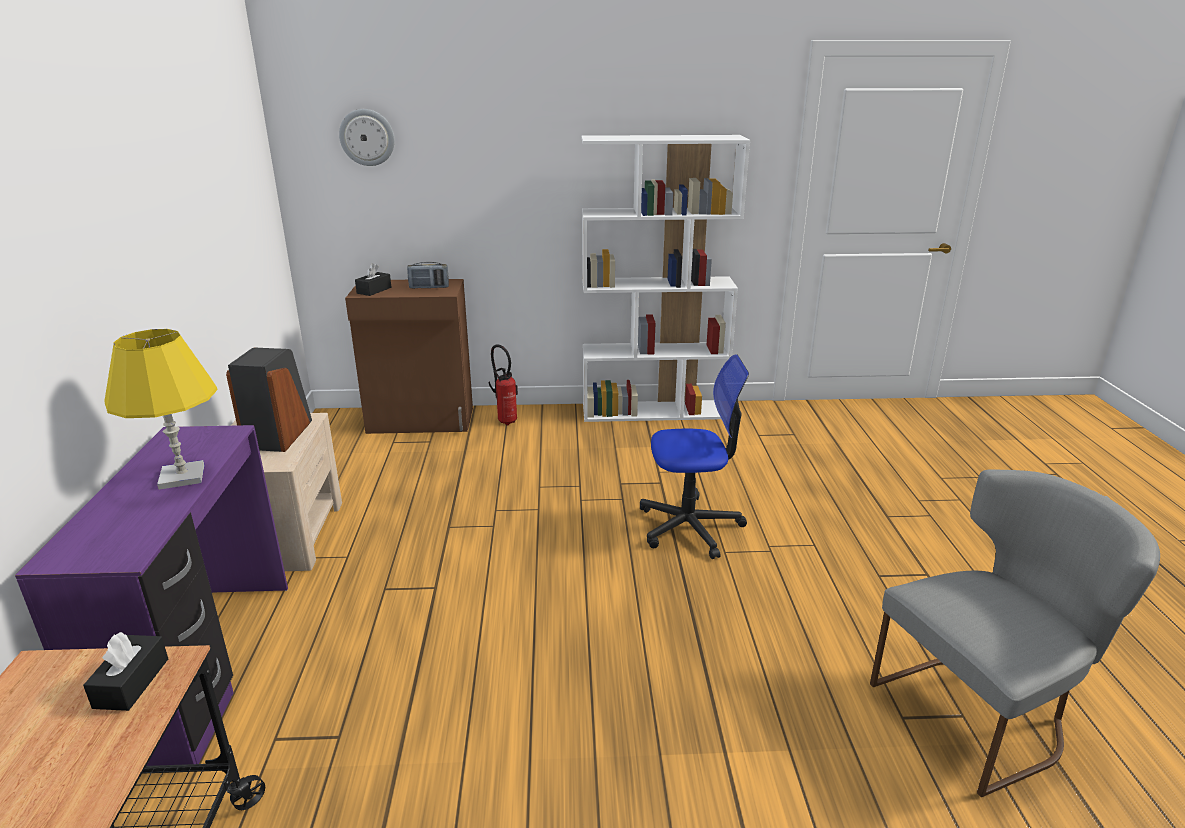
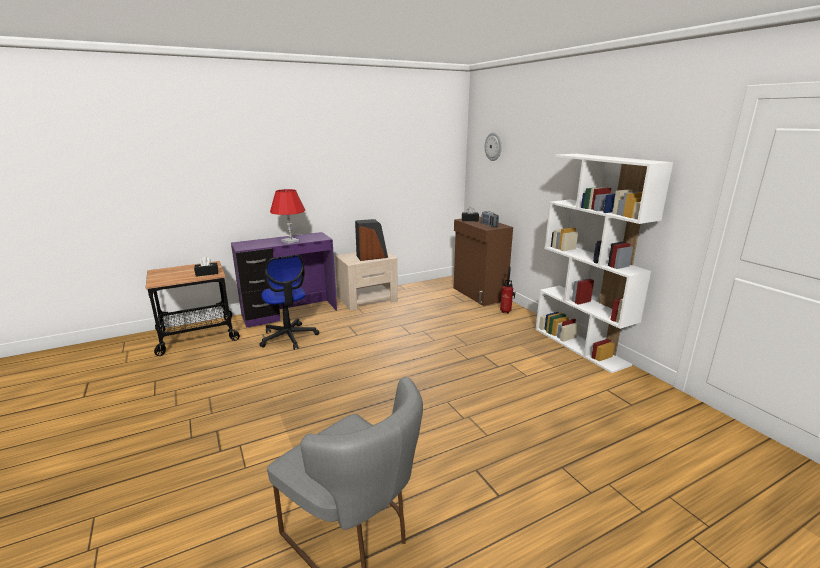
camera: 65 degrees right, 5 degrees down
(182, 476) = (290, 241): yellow table lamp -> red table lamp
(690, 526) = (462, 385): office chair -> office chair (288, 337)

